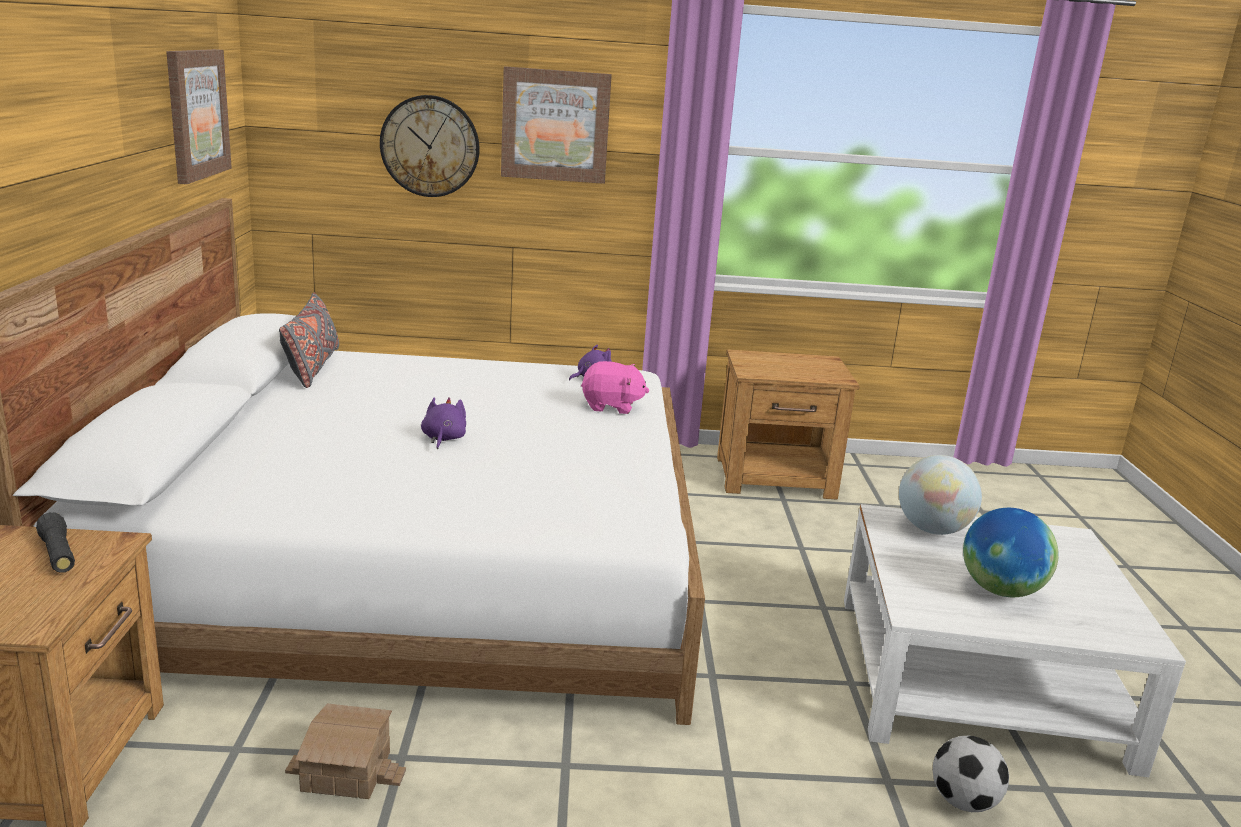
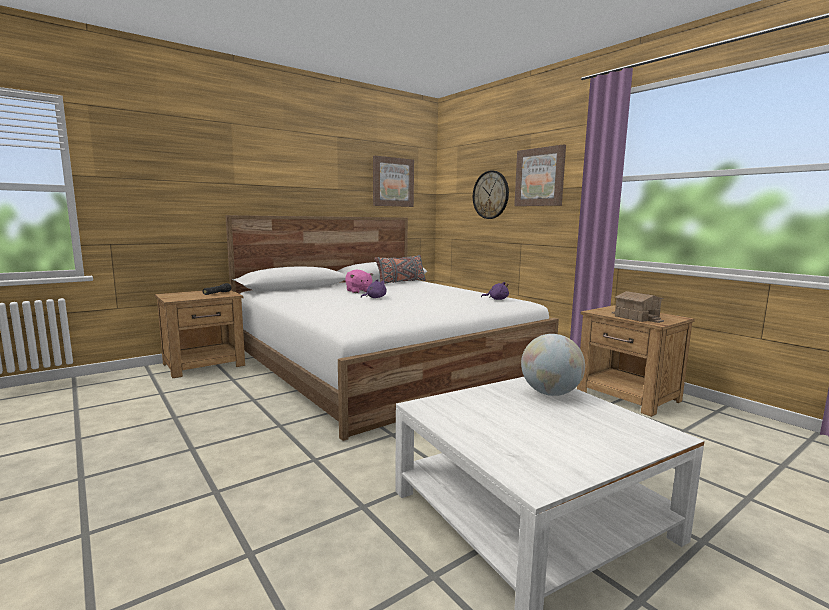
camera: 55 degrees right, 10 degrees down
(346, 770) = (237, 395): toy house -> toy house (637, 317)
(611, 406) = (473, 305): pink plush toy -> pink plush toy (358, 291)
(963, 802) = (373, 539): football -> none
(1000, 590) = (506, 423): globe -> none

